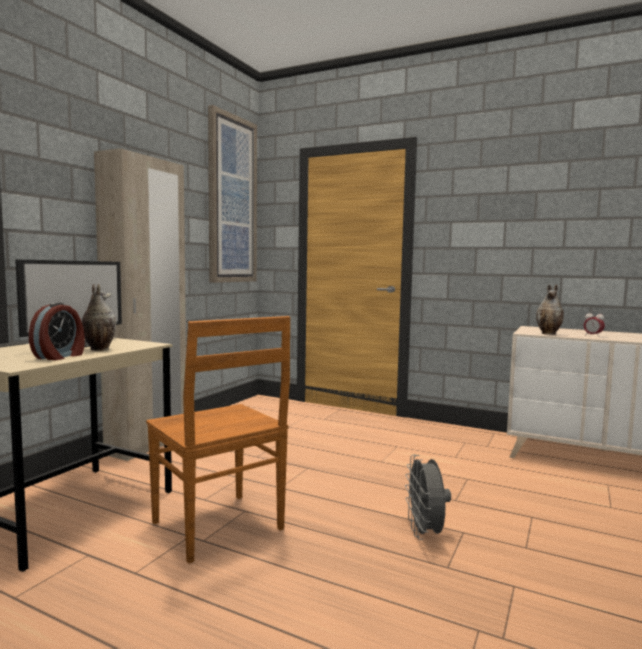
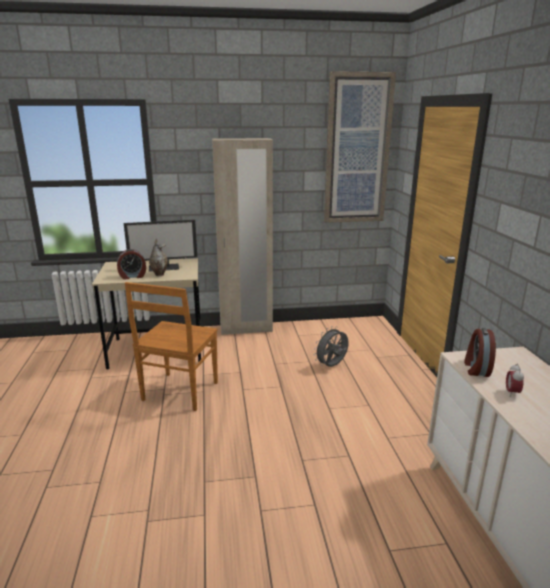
camera: 55 degrees right, 15 degrees up
(425, 533) = (237, 461): grey fan -> grey fan (331, 366)
(549, 334) = (476, 368): vase -> alarm clock

